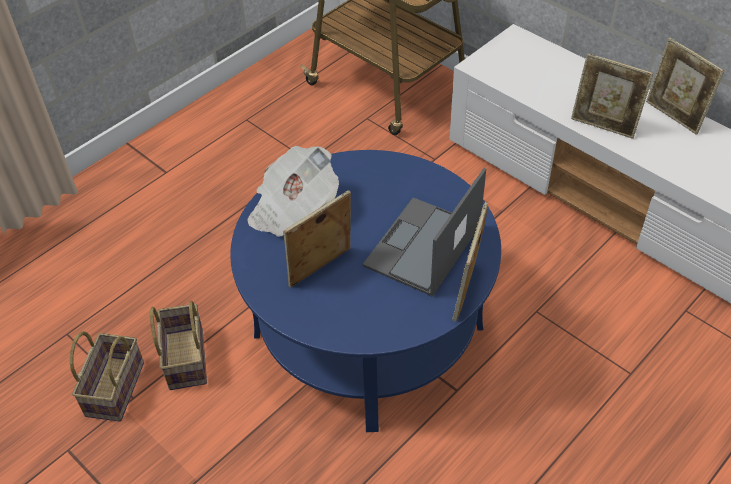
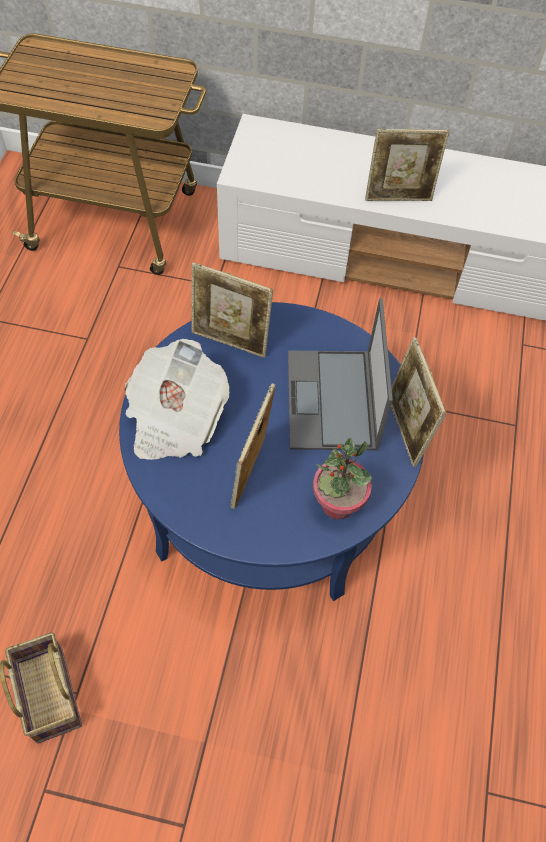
camera: 35 degrees left, 10 degrees up
(184, 357) = (102, 619): basket -> none
(370, 319) = (337, 504): none -> potted plant
(673, 117) = (451, 164): picture frame -> picture frame (230, 342)

